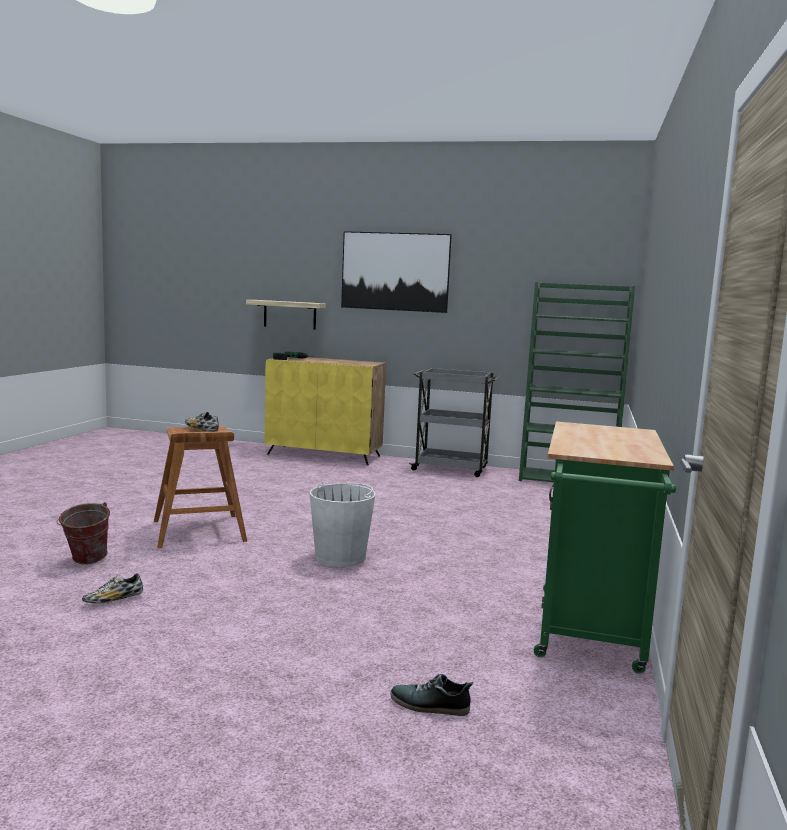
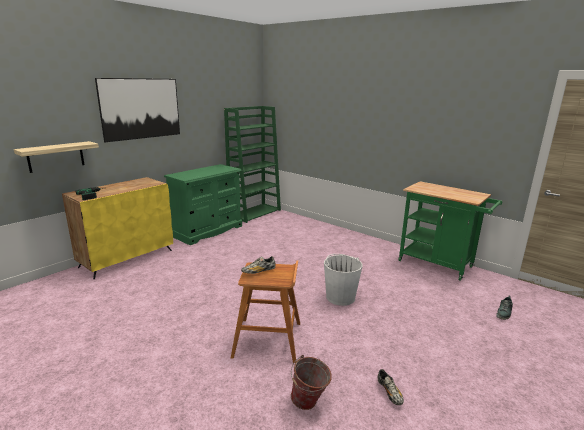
camera: 65 degrees left, 10 degrees up
(451, 469) = (207, 231): grey cart -> green dresser

